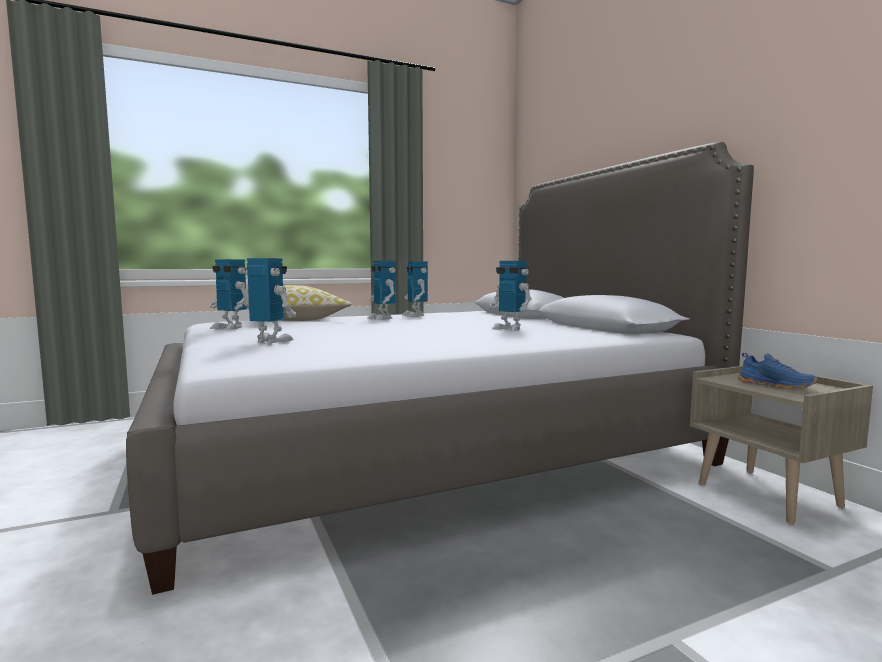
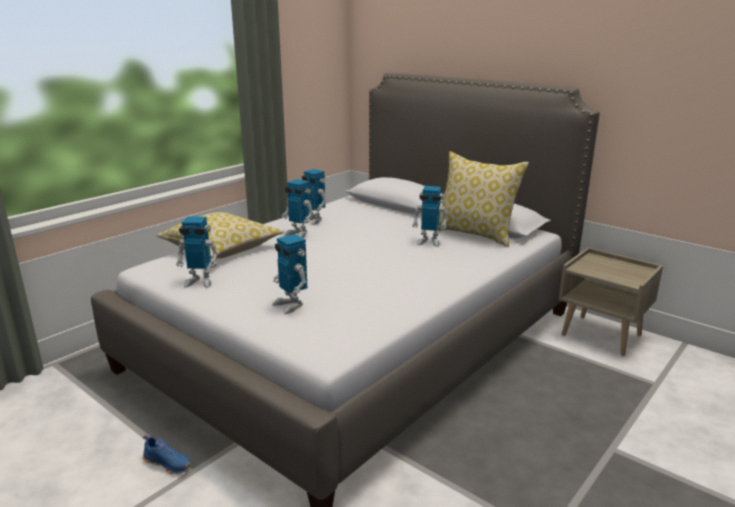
camera: 25 degrees left, 15 degrees up
(270, 341) = (291, 305): toy robot -> toy robot turned 120 degrees counterclockwise
(577, 329) = (475, 234): none -> pillow
(776, 385) = (613, 271): blue shoe -> blue shoe (168, 463)

